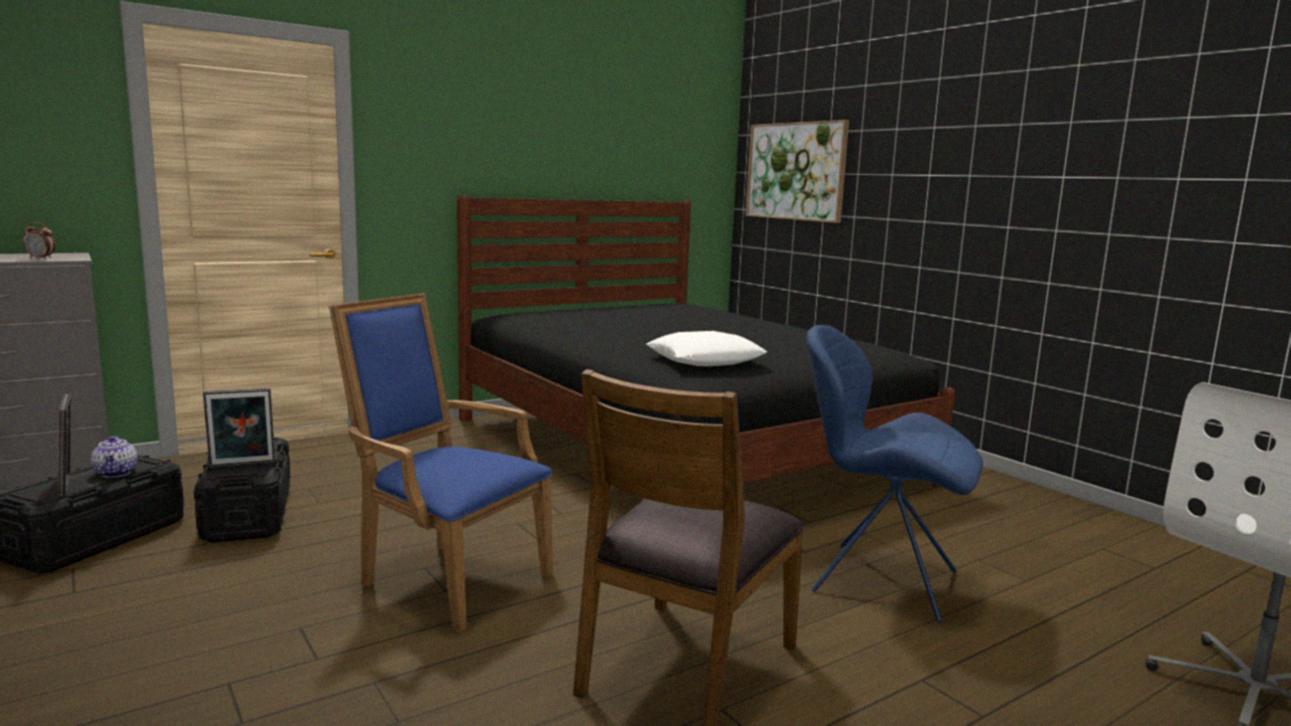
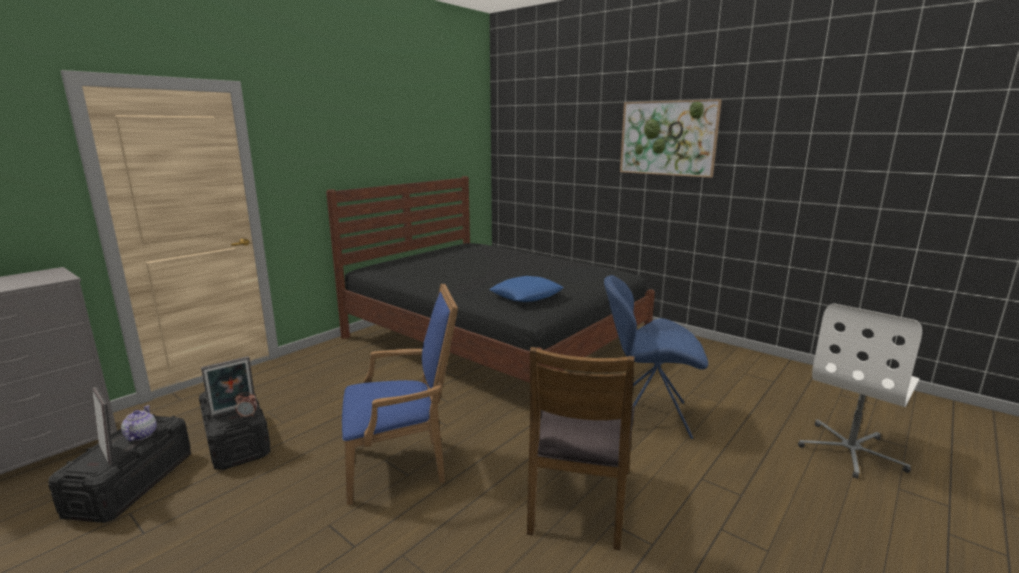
camera: 15 degrees left, 5 degrees up
(41, 258) = (35, 281): alarm clock -> alarm clock (248, 416)
(116, 473) = (141, 435): teapot -> teapot turned 150 degrees counterclockwise
(445, 578) = (403, 466): blue armchair -> blue armchair turned 150 degrees clockwise
(705, 360) = (526, 295): white pillow -> blue pillow
(795, 171) = (533, 155): picture -> picture (667, 138)

